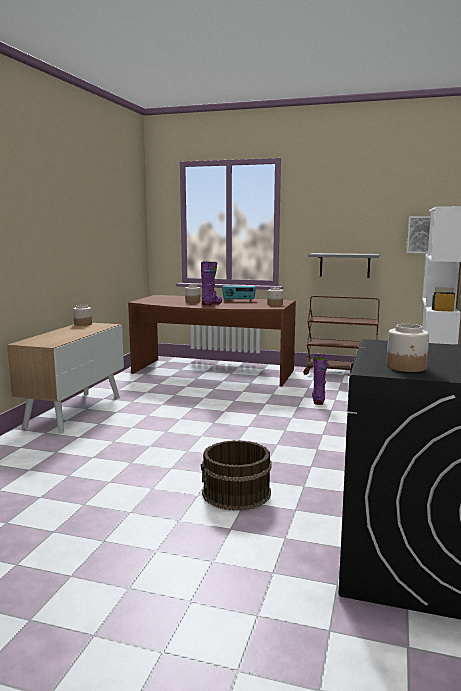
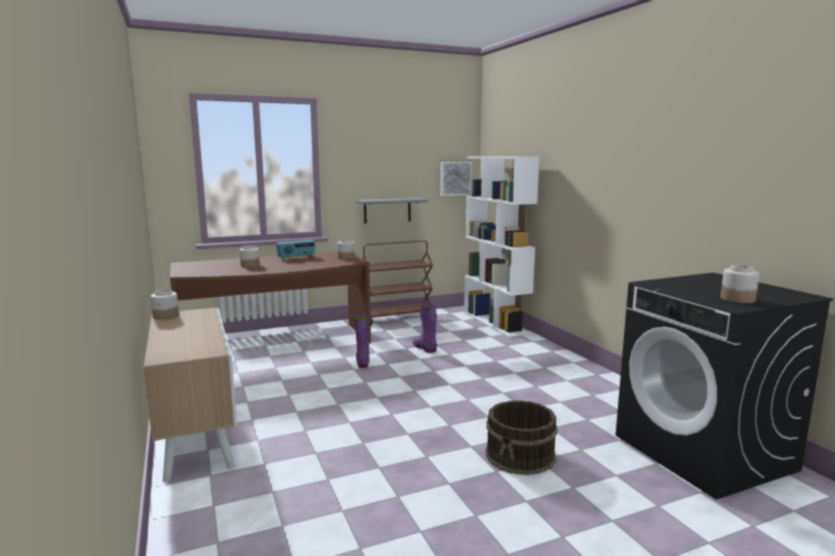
camera: 40 degrees left, 0 degrees up
(212, 304) = (282, 266): purple boot -> purple boot (362, 362)

